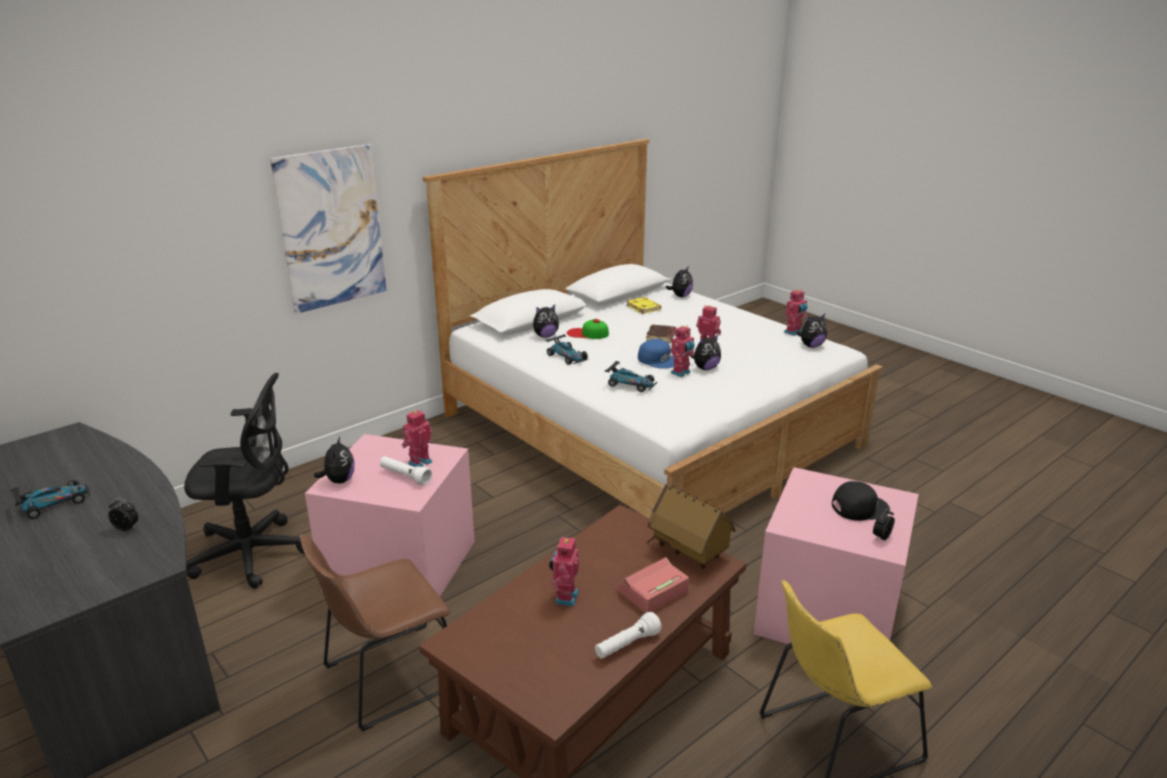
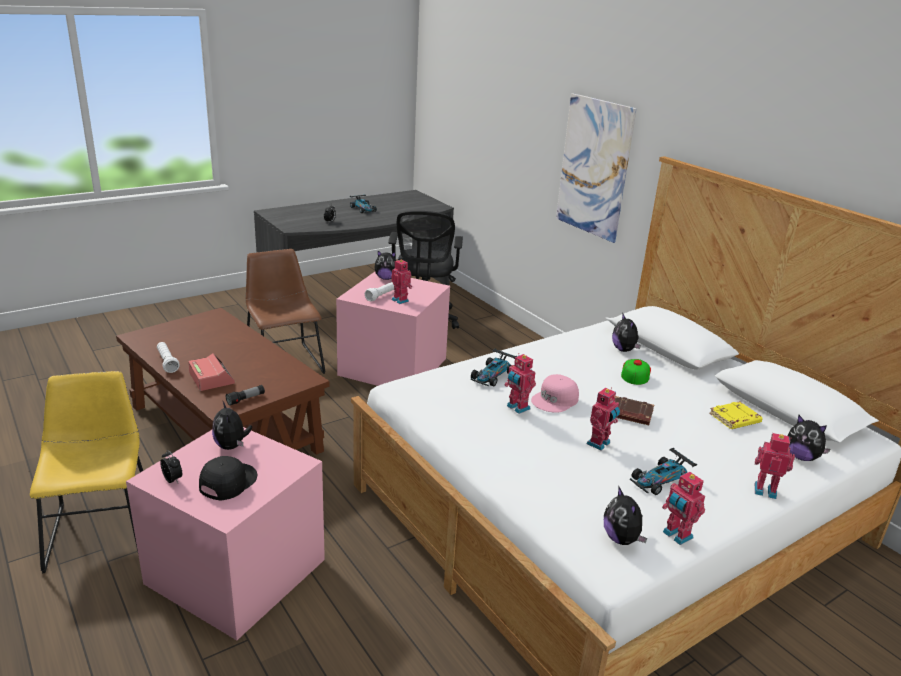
camera: 95 degrees right, 0 degrees up
(564, 597) = (229, 348): toy robot -> toy robot (765, 490)
(567, 356) = (569, 355): toy car -> toy car (660, 480)
(658, 360) = (555, 400): blue cap -> pink cap
(688, 552) = (246, 399): toy house -> flashlight
(705, 368) = (540, 432): plush toy -> plush toy (232, 446)
(859, 507) = (227, 482): black cap -> black cap turned 150 degrees counterclockwise

